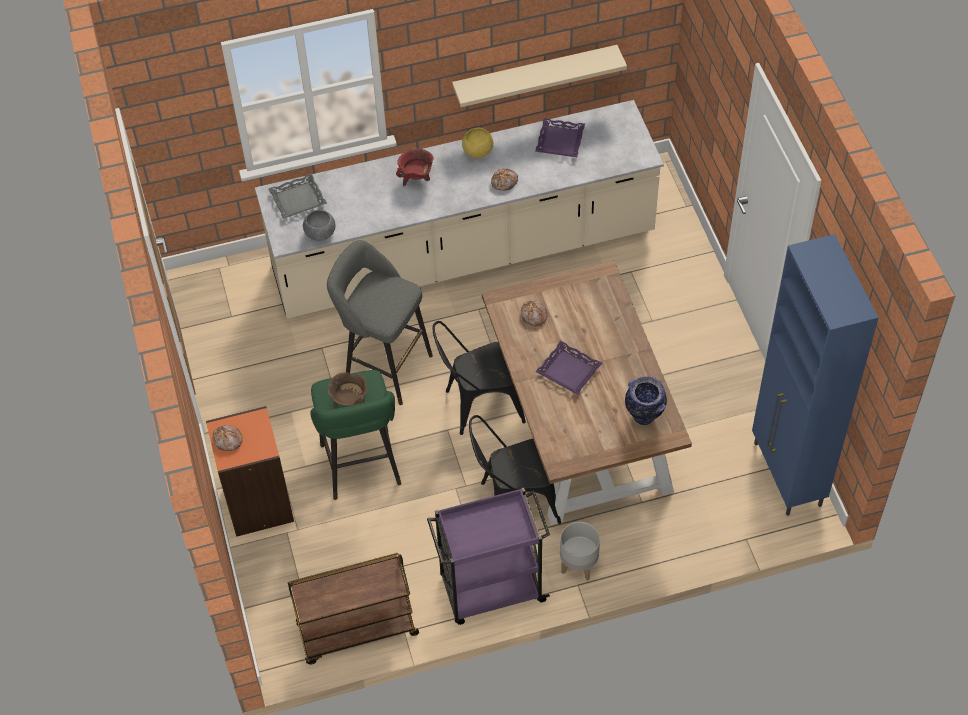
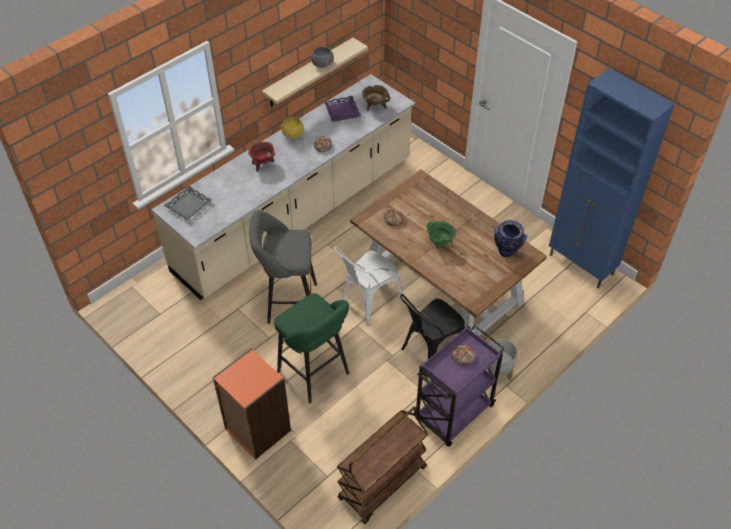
camera: 30 degrees left, 5 degrees down
(227, 441) = (238, 383): bread -> bread (463, 357)
(320, 233) = (218, 220): grey bowl -> grey bowl (322, 64)
(350, 403) = (311, 321): brown cooking pot -> brown cooking pot (375, 106)
(477, 406) = (367, 302): black chair -> white chair
(568, 371) = (439, 244): purple tray -> green cooking pot

